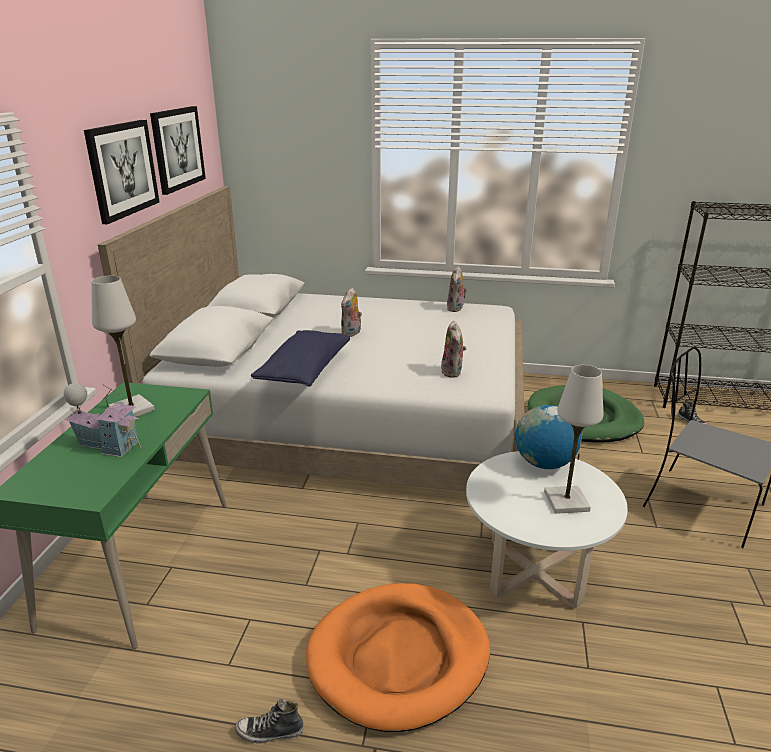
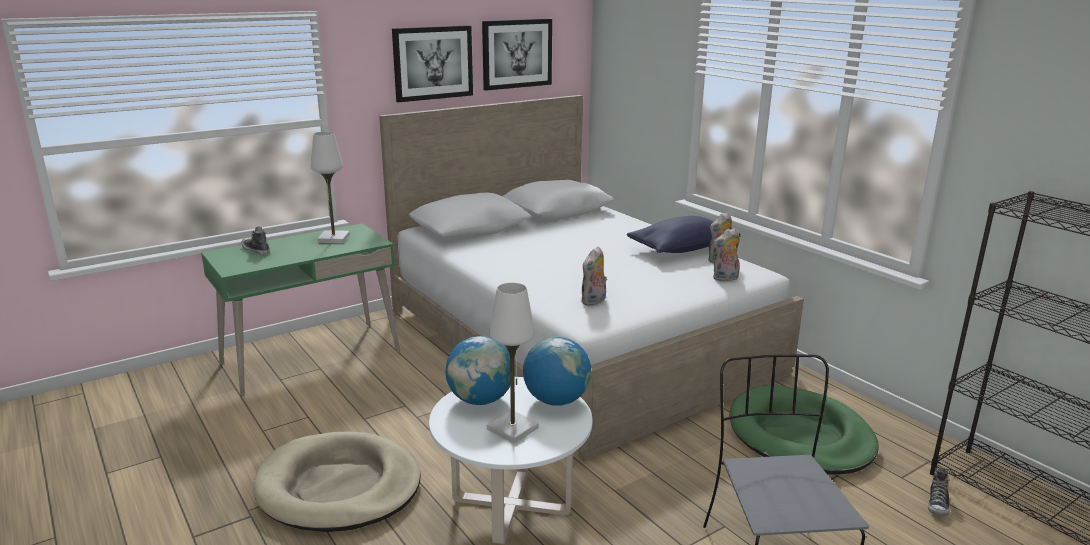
camera: 45 degrees right, 5 degrees down
(109, 445) = (287, 251): toy house -> none
(270, 732) = (226, 472): shoe -> shoe (255, 250)
(304, 371) = (491, 260): blue pillow -> blue pillow (682, 249)
(352, 333) = (582, 249): plush toy -> plush toy (725, 279)
(399, 657) = (339, 487): orange dog bed -> beige dog bed
(502, 494) = (480, 400): none -> globe

